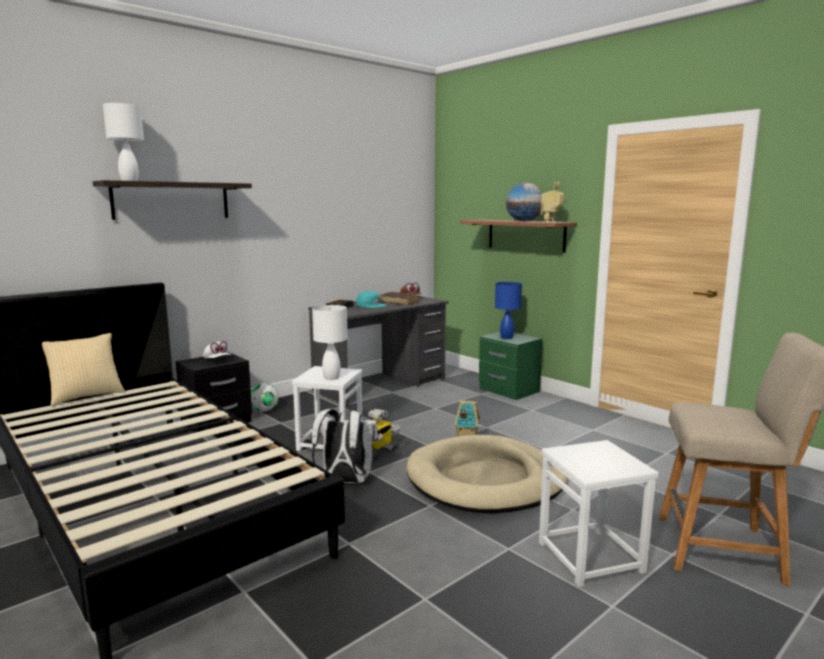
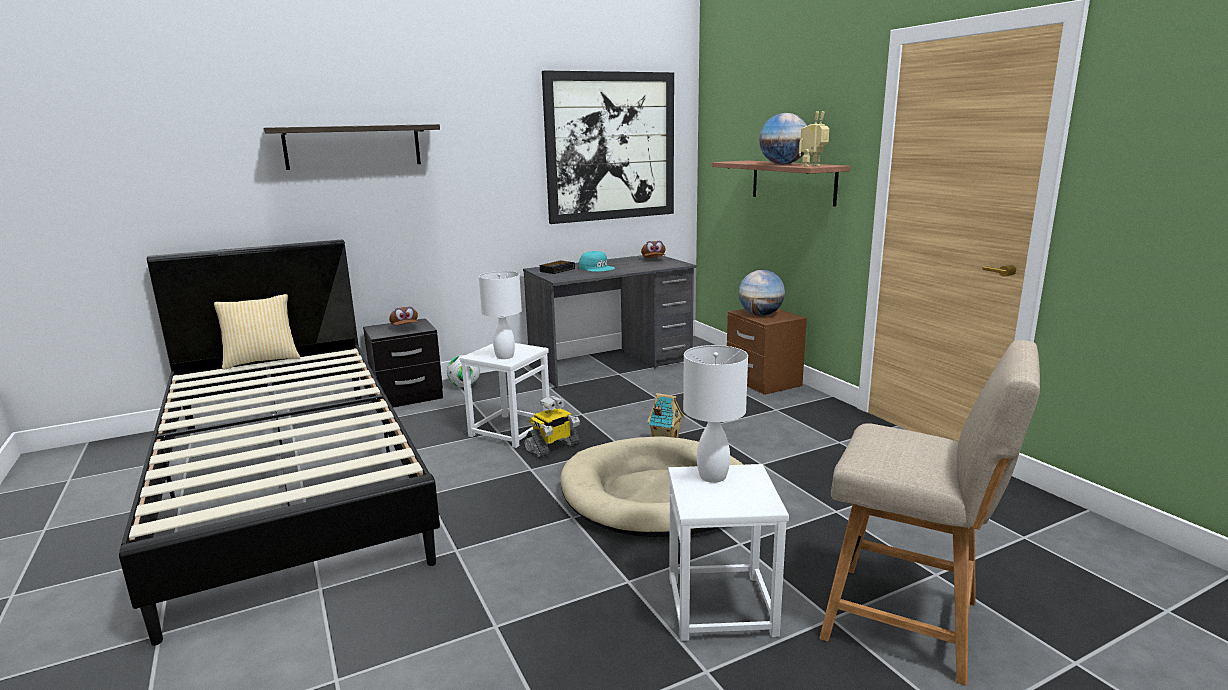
camera: 15 degrees right, 5 degrees up
(129, 181) = (299, 126): white table lamp -> white table lamp (712, 476)
(217, 360) = (405, 328): white cap -> brown cap
(345, 481) = (497, 477): white backpack -> none
(374, 207) = (611, 147): none -> picture
(400, 302) = (634, 265): brown book -> none
(507, 337) = (760, 315): blue table lamp -> globe
(508, 390) = (762, 381): green nightstand -> brown nightstand

